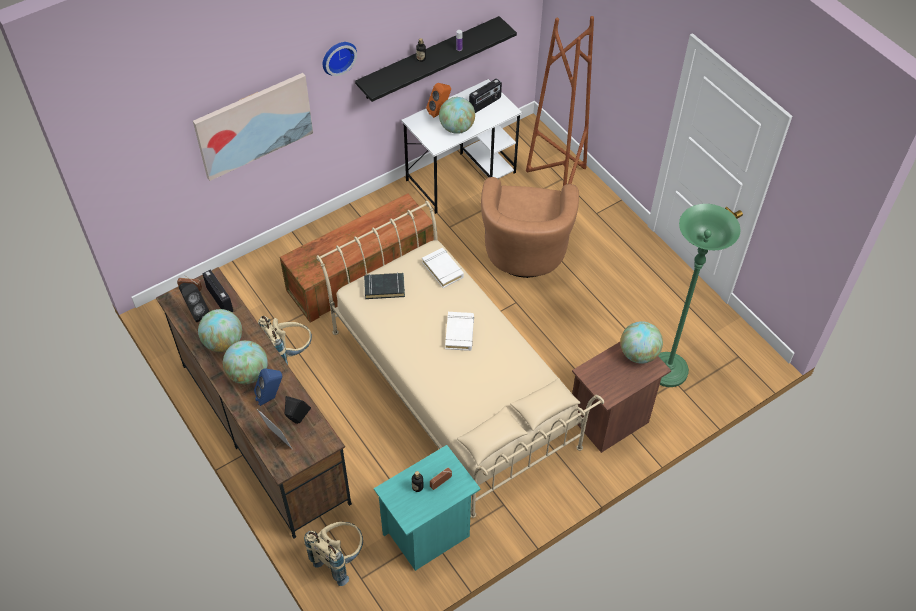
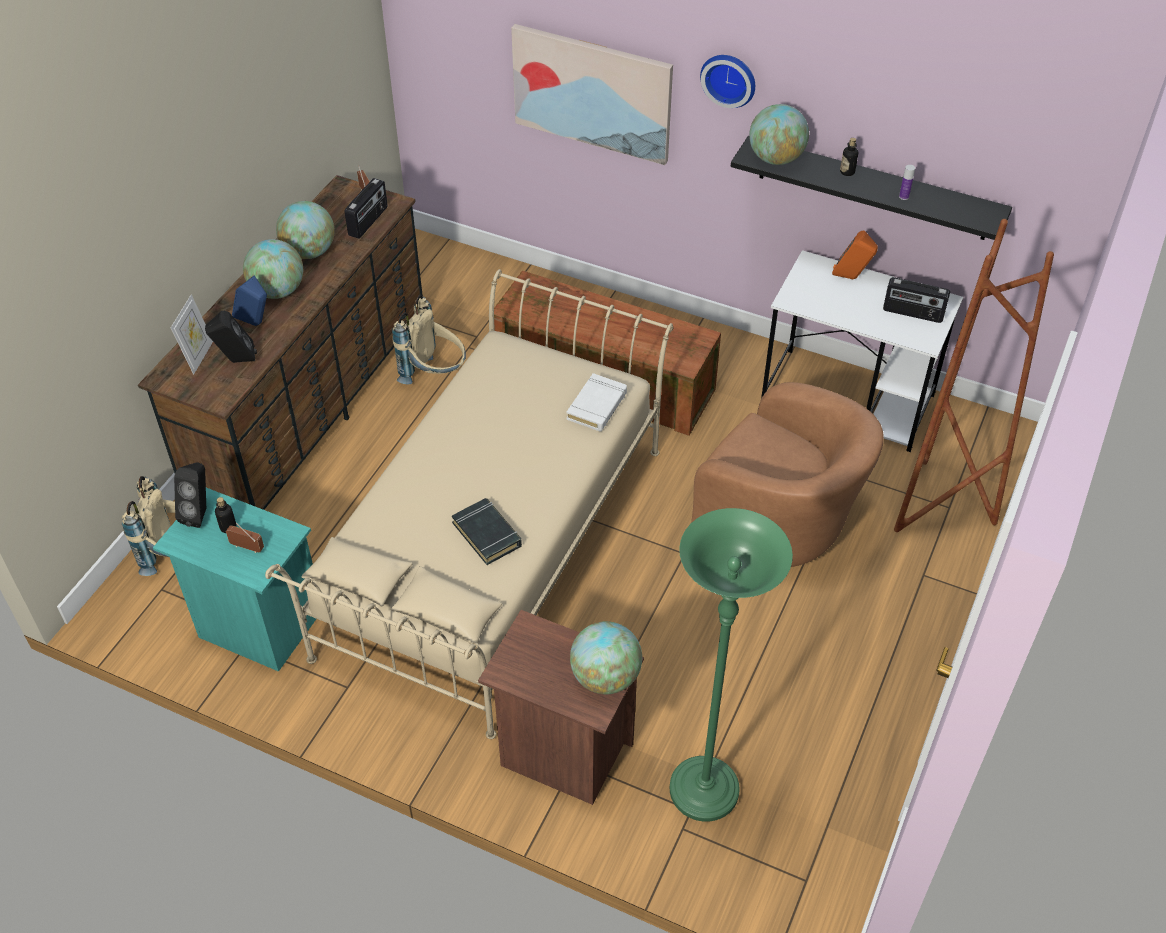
camera: 60 degrees right, 5 degrees down
(195, 312) = (336, 212): black speaker -> black speaker (200, 514)
(384, 287) = (524, 365): black book -> black book (487, 534)
(457, 128) = (840, 305): globe -> globe (776, 159)
(459, 333) = (505, 468): white book -> none
(524, 252) = (778, 525): brown armchair -> brown armchair turned 120 degrees counterclockwise

